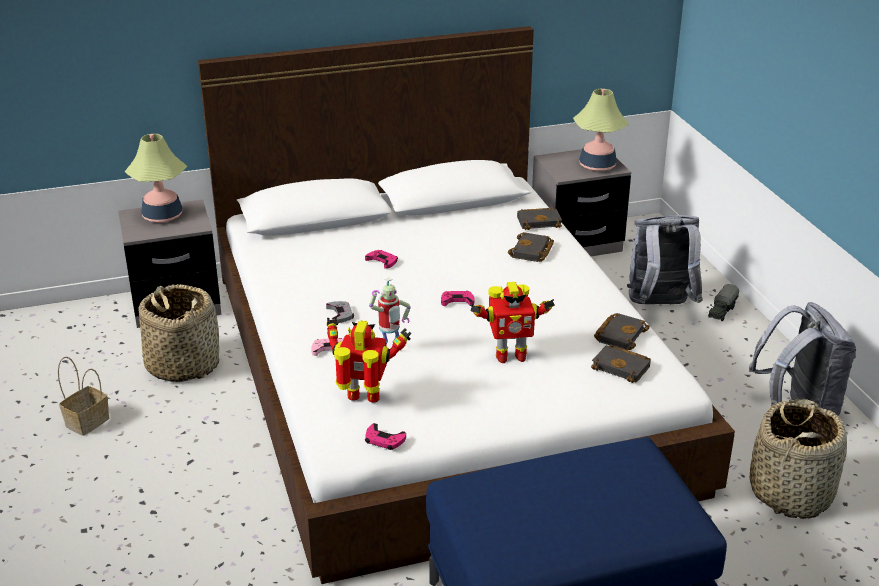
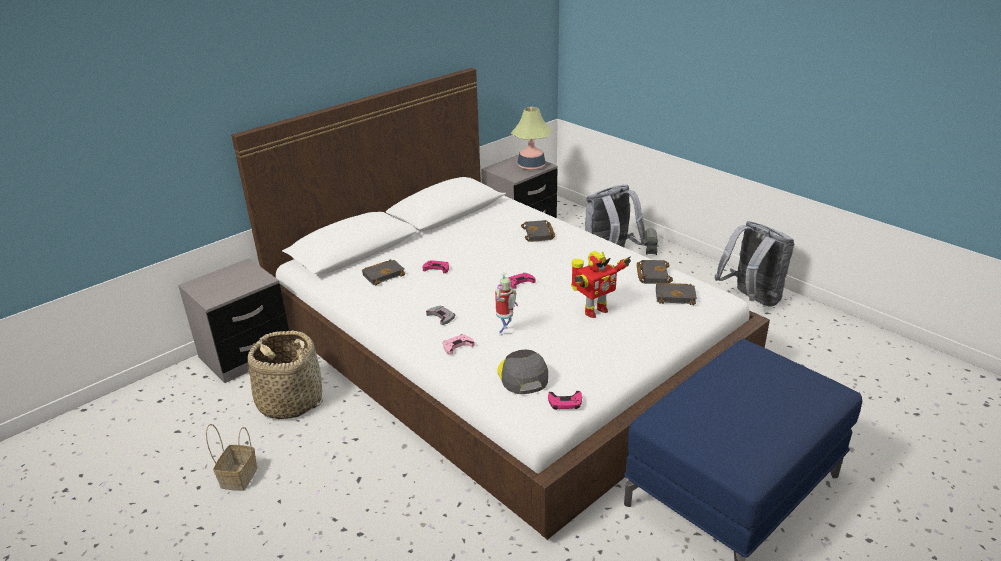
camera: 25 degrees left, 0 degrees up
(162, 216) = (224, 279): table lamp -> none
(364, 399) = (522, 375): toy robot -> grey cap
(540, 221) = (524, 212): black book -> black book (384, 274)
(791, 492) = (794, 353): basket -> none

